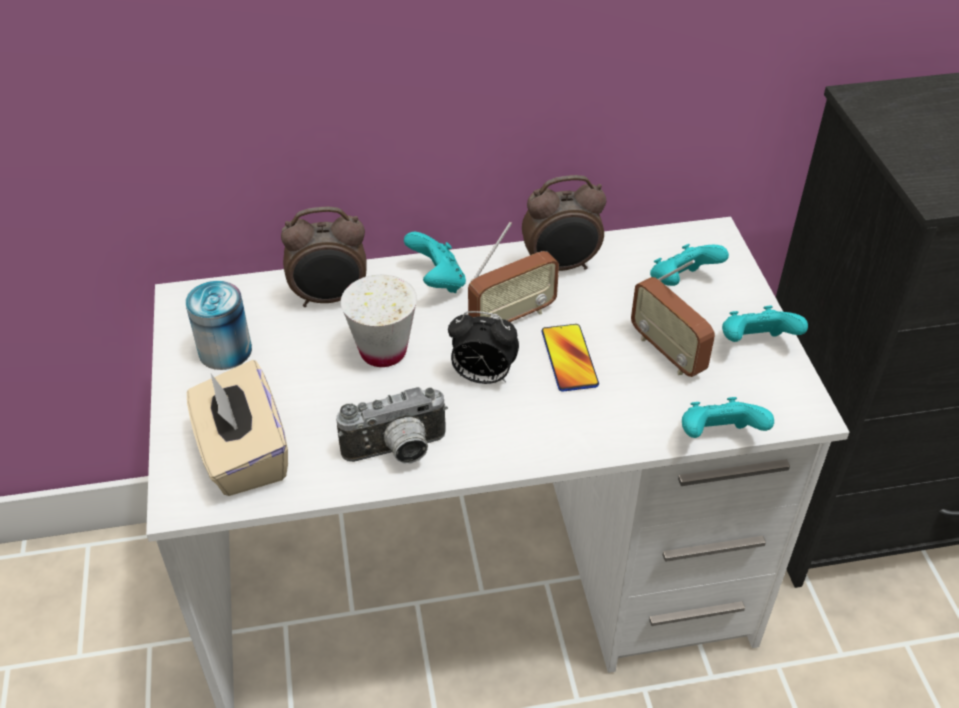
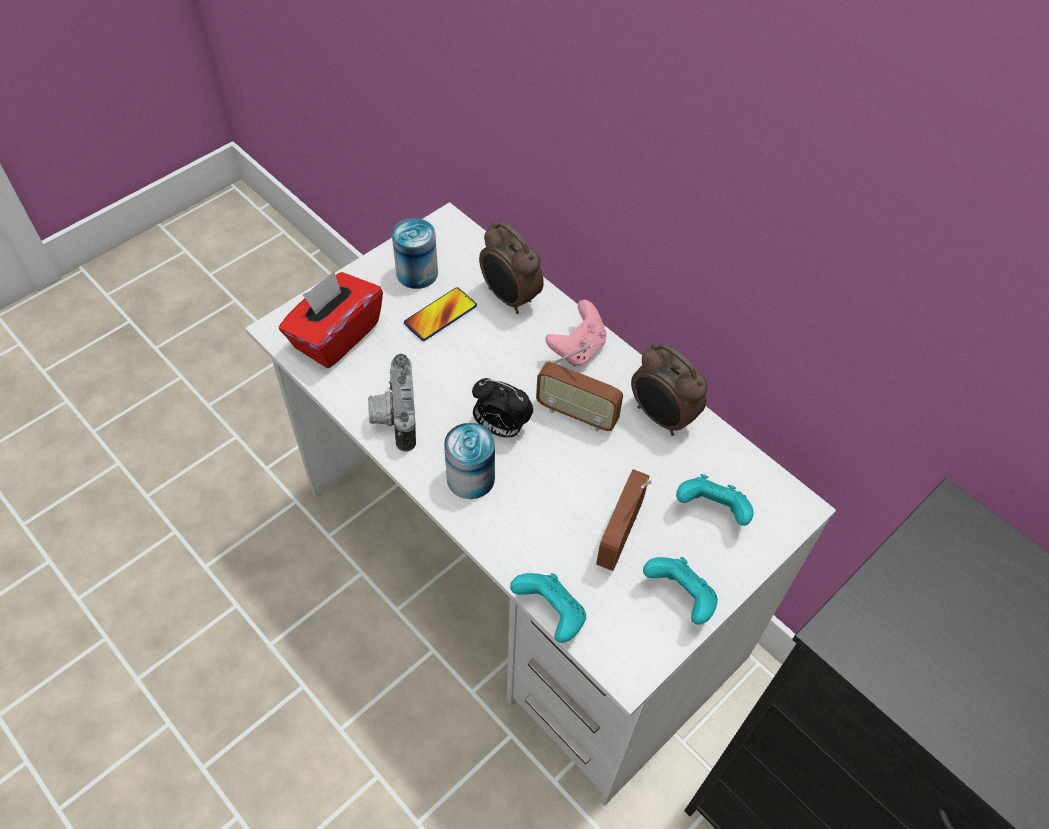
camera: 55 degrees right, 10 degrees up
(243, 454) = (335, 336): beige tissue box -> red tissue box
(383, 351) = (481, 357): white cup -> none
(397, 452) = (393, 416): camera -> camera turned 45 degrees clockwise
(437, 281) = (578, 349): turquoise game controller -> pink game controller
(482, 377) = (500, 428): alarm clock -> alarm clock turned 45 degrees counterclockwise
(524, 426) = (470, 478): none -> can
(569, 358) = (561, 473): phone -> phone (440, 315)

